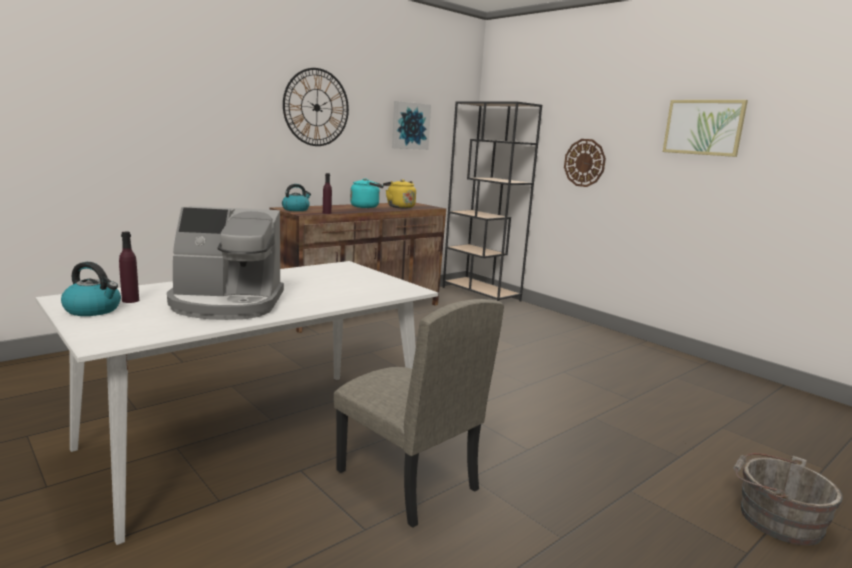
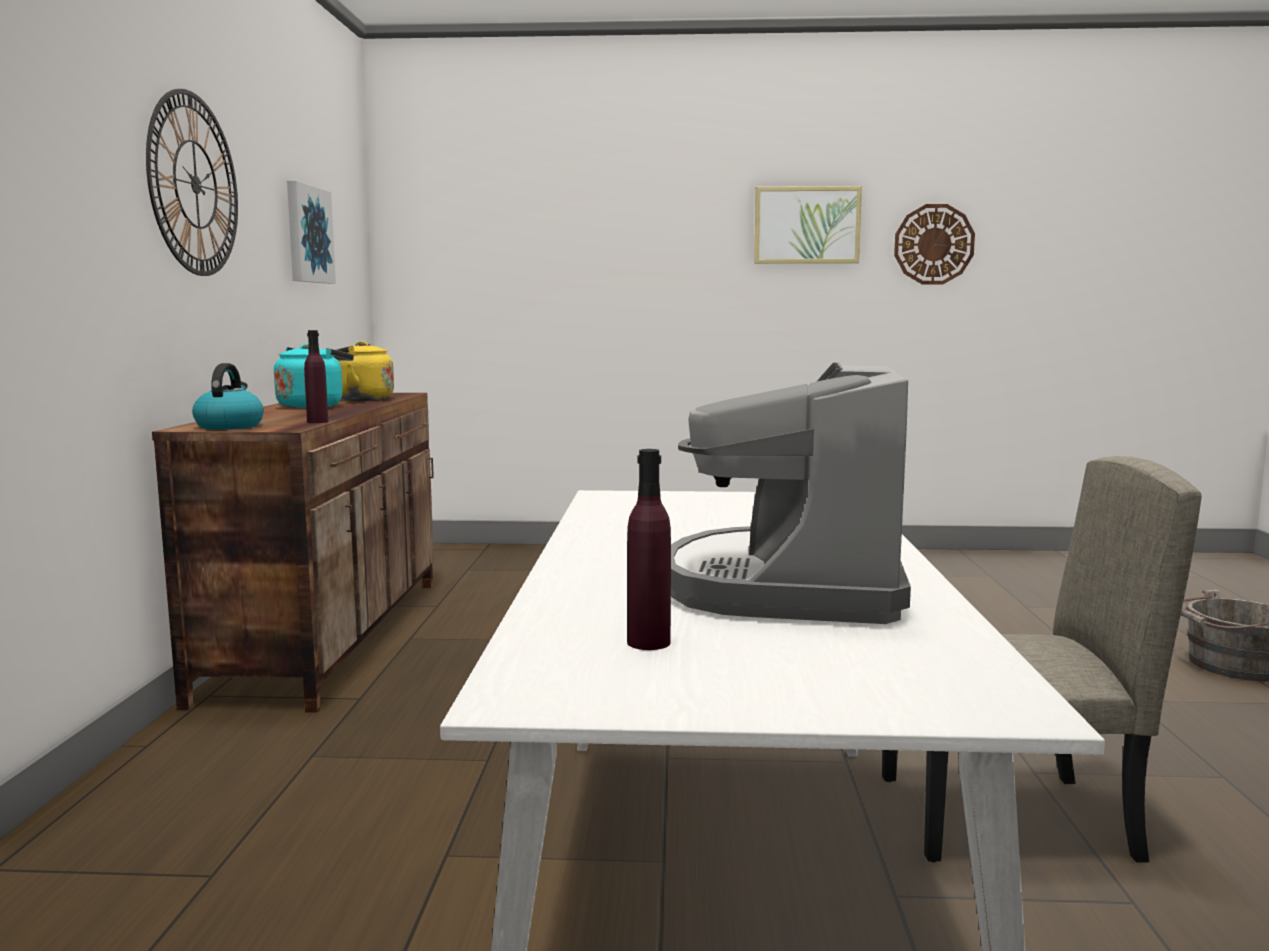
camera: 45 degrees left, 5 degrees down
(93, 310) = (693, 681): kettle -> none
(226, 304) = (788, 586): coffee machine -> coffee machine turned 150 degrees clockwise
(481, 294) = (453, 551): bookcase -> none
(584, 163) = (620, 290): wall clock -> wall clock (934, 244)

